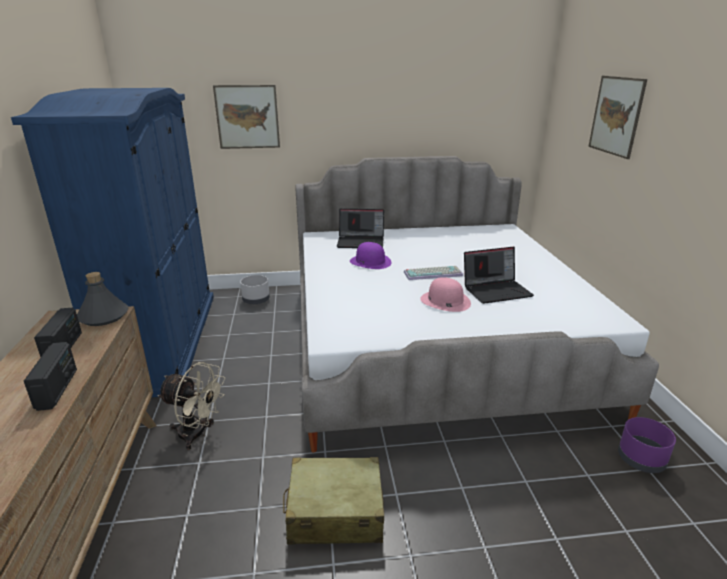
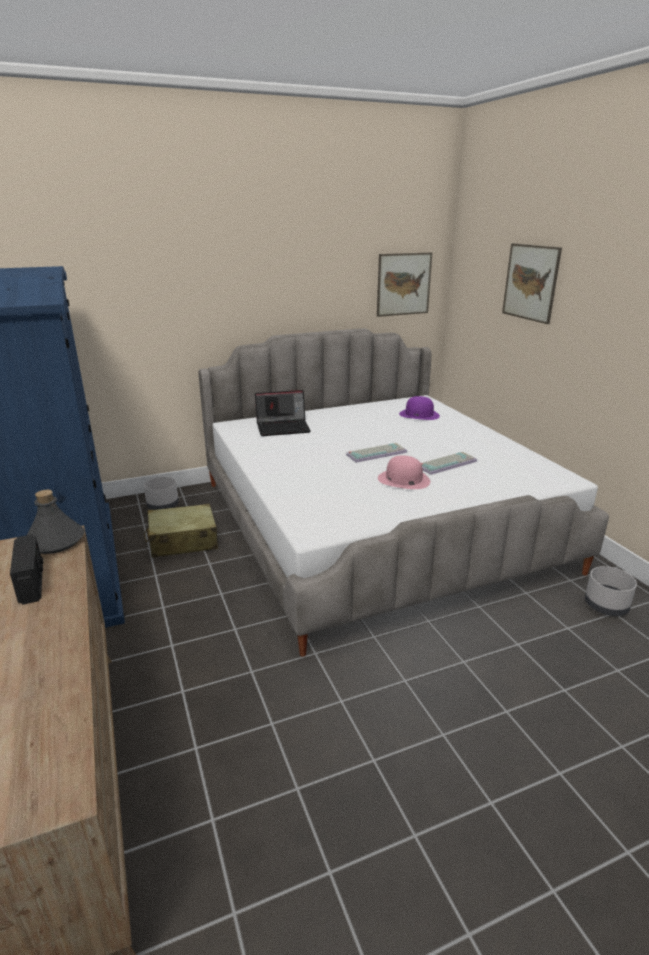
camera: 15 degrees left, 0 degrees up
(57, 389) = (59, 628): radio -> none
(198, 434) = (166, 662): beige fan -> none
(247, 117) = (138, 296): picture -> picture (403, 284)
(335, 512) = (352, 710): beige suitcase -> beige suitcase (183, 541)
(370, 262) = (305, 448): purple hat -> purple hat (419, 414)
(496, 290) = (446, 463): laptop -> keyboard
(641, 460) = (606, 606): purple planter -> grey planter

